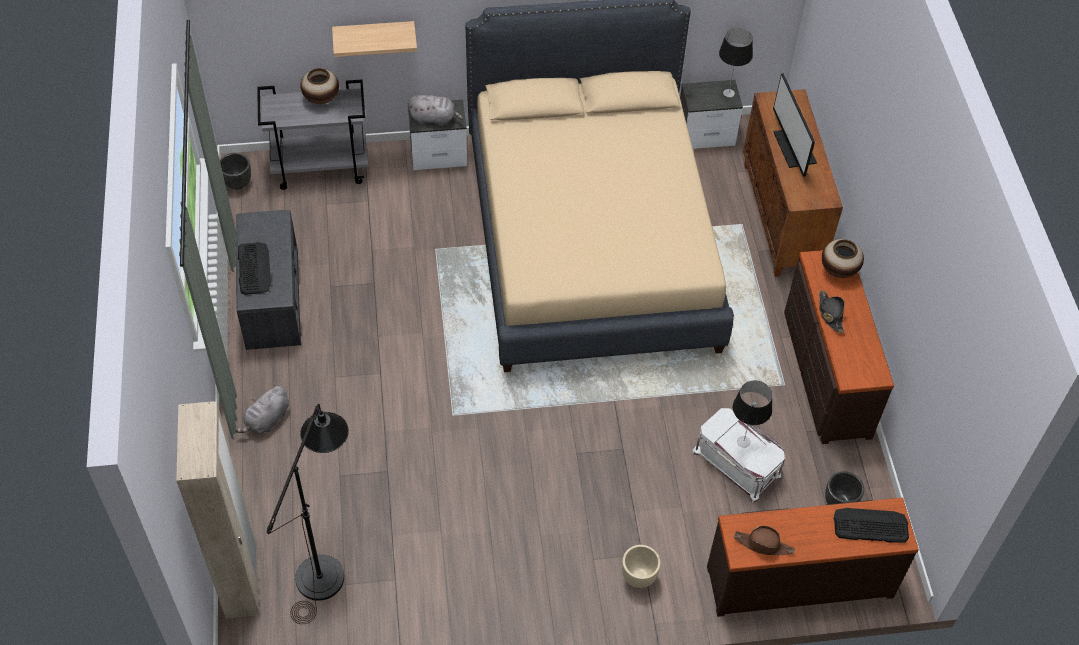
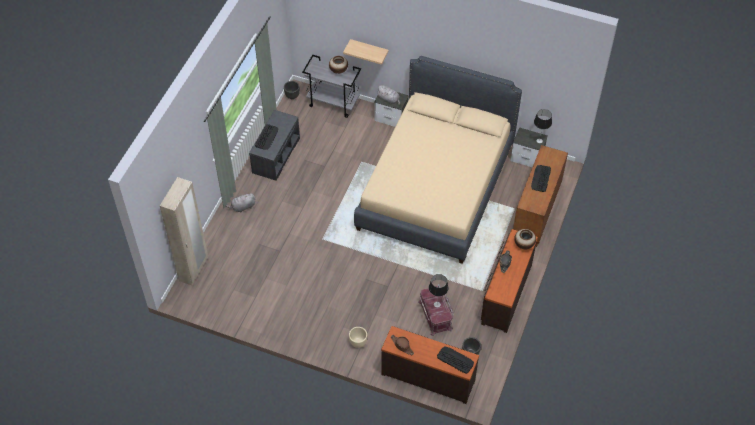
camera: 30 degrees right, 0 degrees up
(326, 566) = (230, 278): black floor lamp -> none
(738, 462) = (436, 315): white storage box -> red storage box
(793, 148) = (541, 178): monitor -> keyboard

